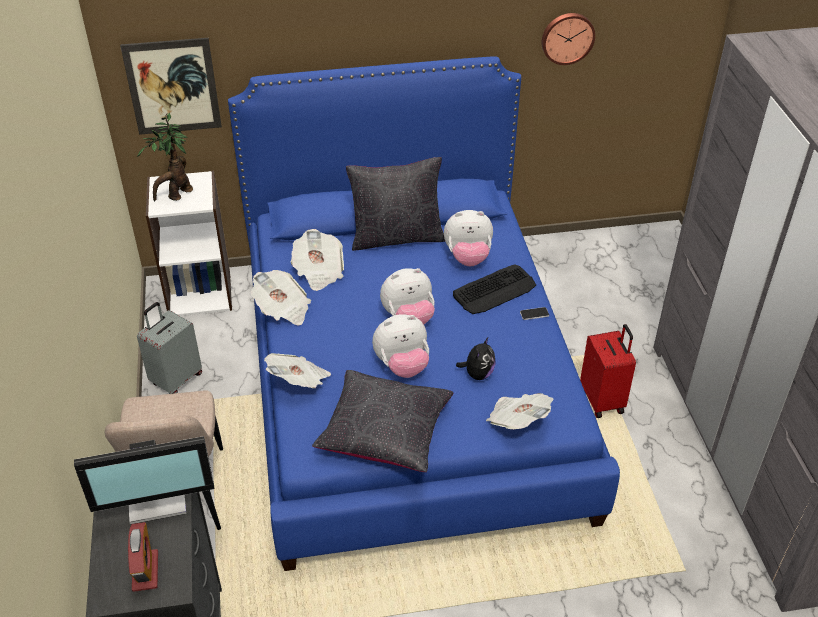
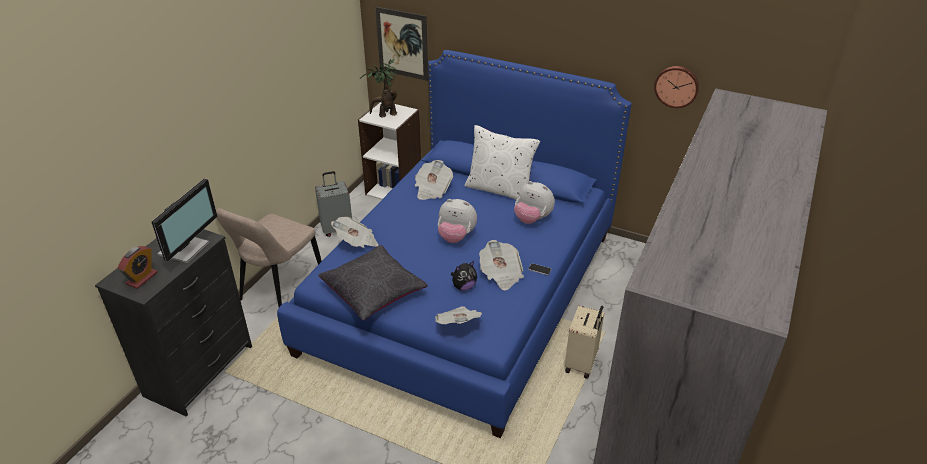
camera: 35 degrees right, 5 degrees down
(158, 499) = (186, 249): monitor -> monitor turned 90 degrees counterclockwise
(283, 309) = (390, 201): newspaper -> newspaper (501, 274)
(396, 237) = (500, 189): black pillow -> white pillow
(402, 366) = (423, 261): plush toy -> none
(494, 290) = (528, 244): keyboard -> none
(603, 400) = (582, 363): red suitcase -> beige suitcase

